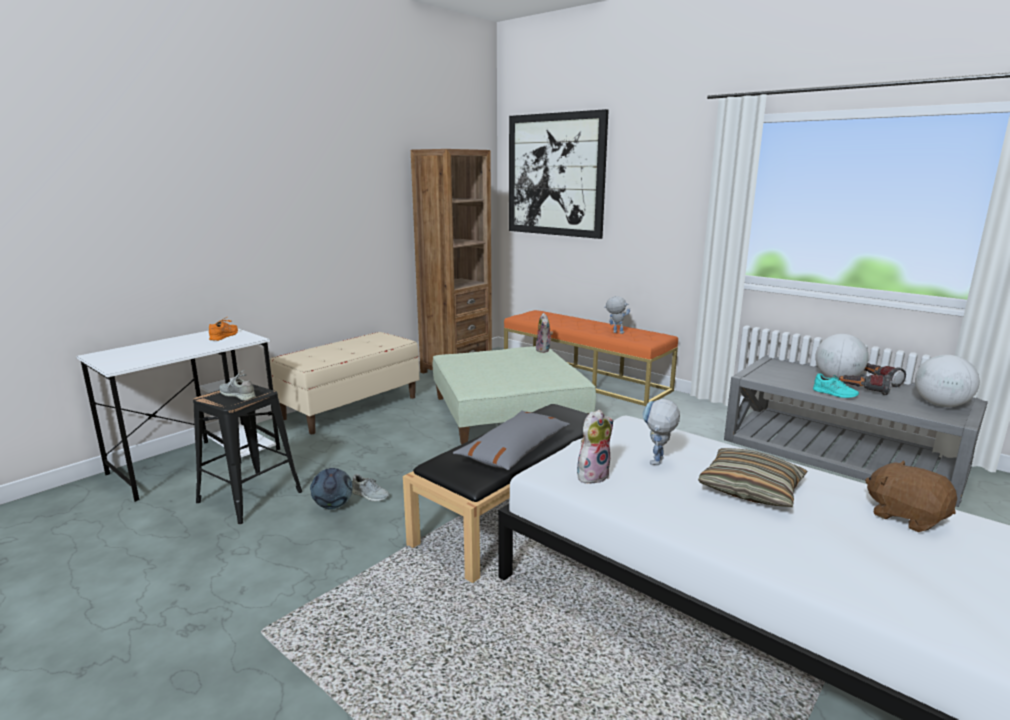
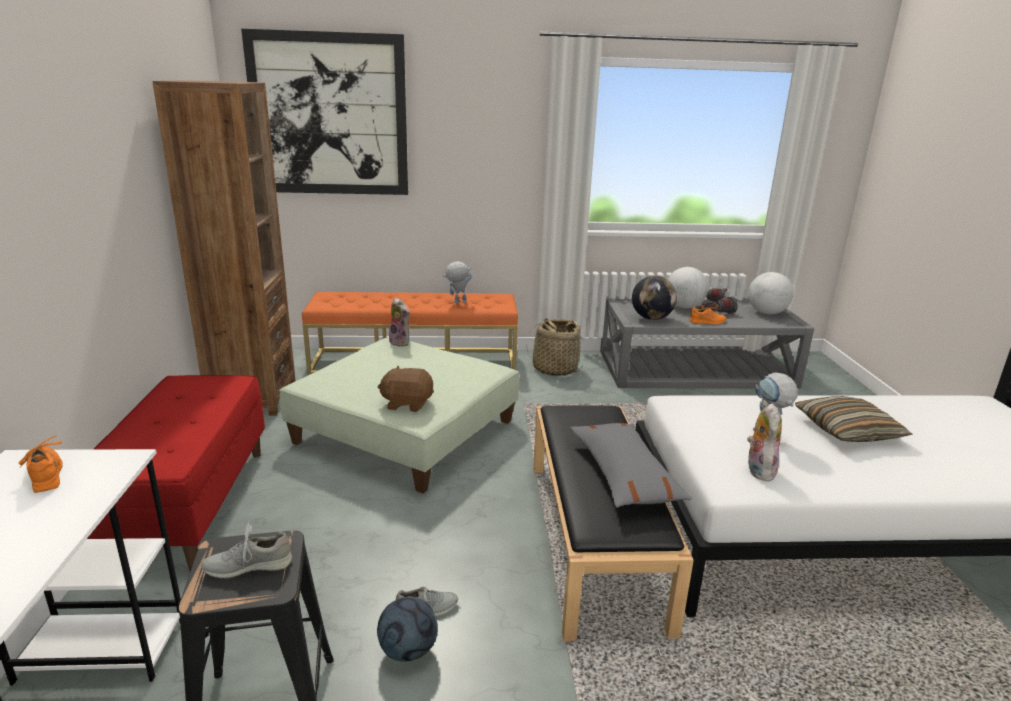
camera: 45 degrees left, 5 degrees up
(351, 407) = (189, 505): beige bench -> red bench
(689, 411) = (554, 369): none -> basket
(775, 377) = (651, 318): none -> globe
(834, 393) = (707, 322): turquoise shoe -> orange shoe
(906, 516) = (929, 412): brown plush toy -> brown plush toy (407, 403)

